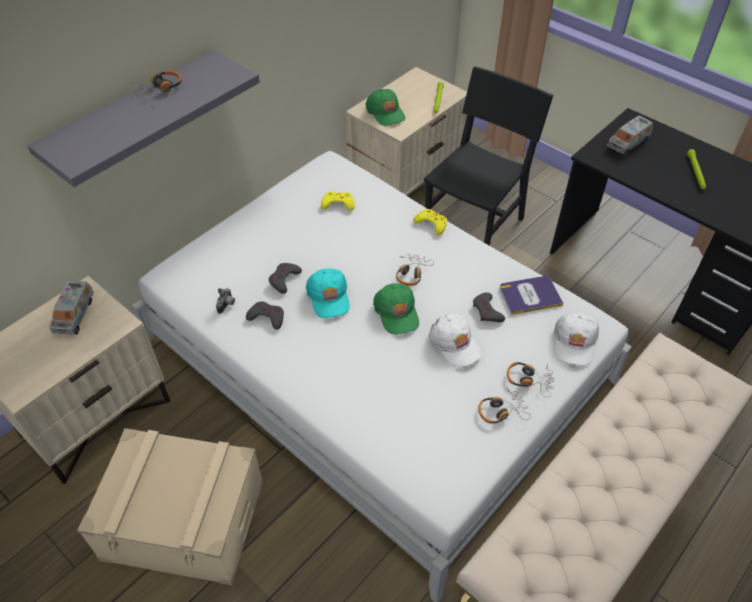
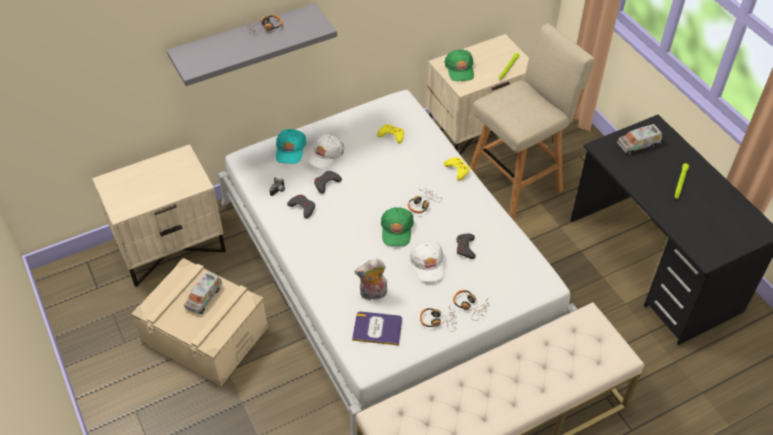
camera: 20 degrees right, 0 degrees up
(74, 314) = (171, 169): toy truck -> toy truck (204, 297)
(329, 297) = (352, 205): turquoise cap -> turquoise cap (290, 150)
(406, 402) = (373, 294): none -> plush toy
(474, 227) = (517, 181): black chair -> beige stool
(530, 295) = (504, 245): book -> book (377, 328)
(574, 342) = (519, 289): white cap -> white cap (325, 155)

